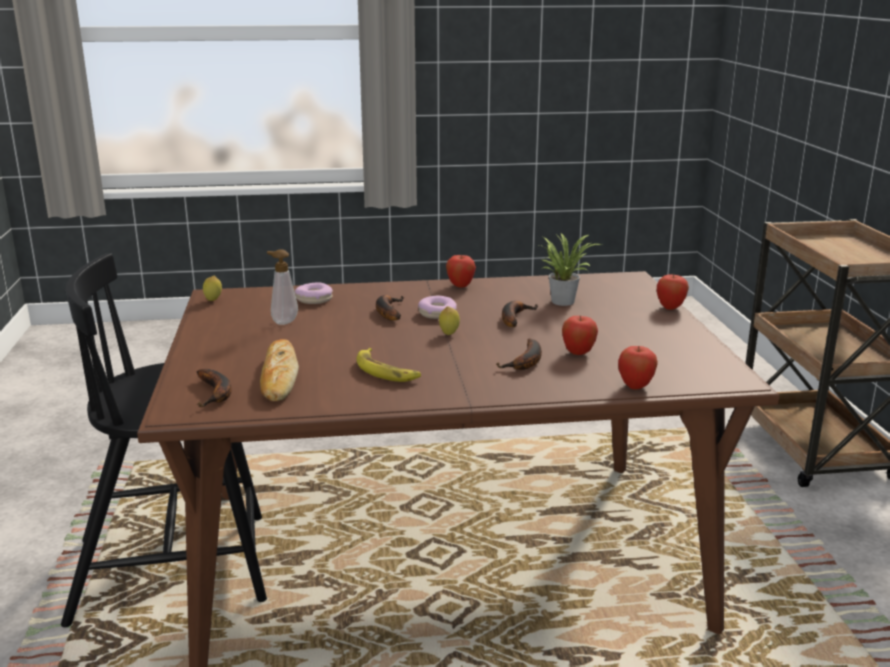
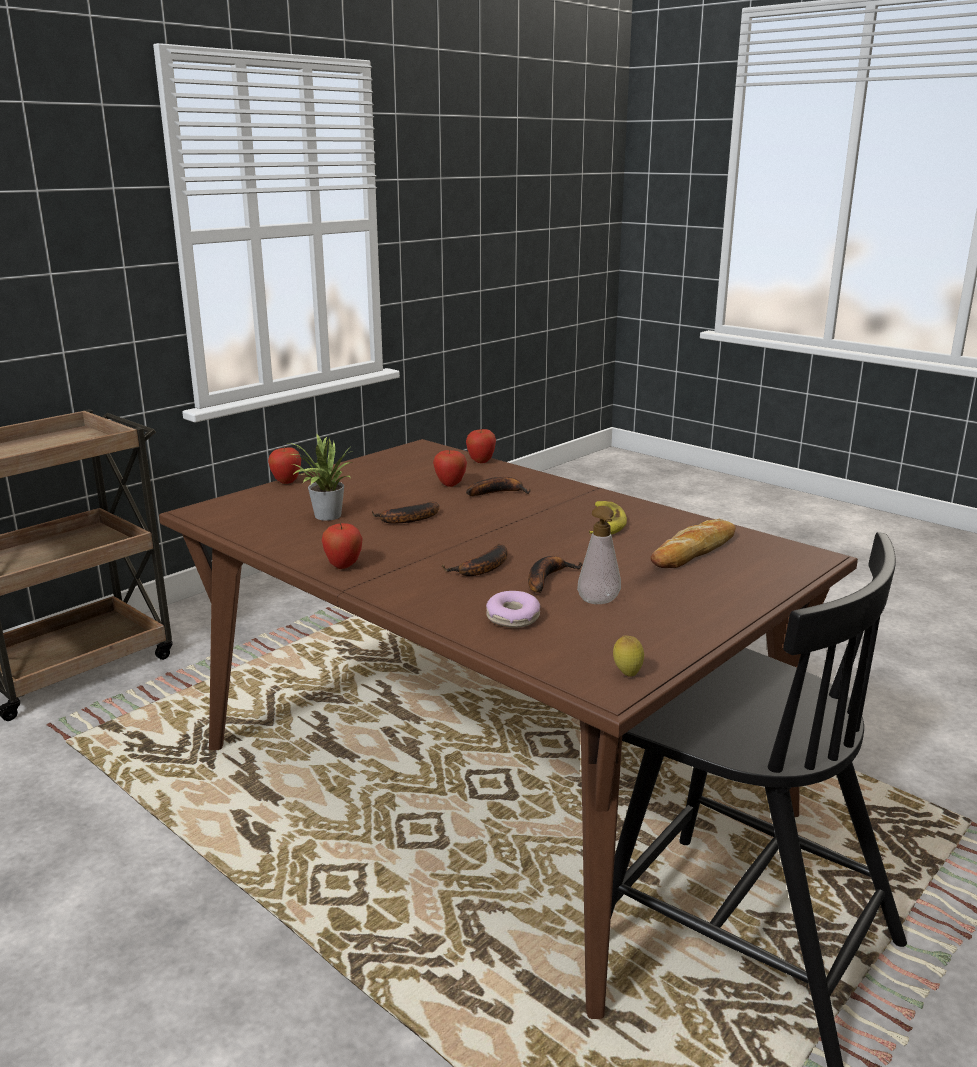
camera: 130 degrees left, 0 degrees up
(216, 393) = (765, 557): banana -> banana (546, 578)
(437, 314) = (448, 548): donut -> none
(449, 334) = (489, 529): lemon -> none

